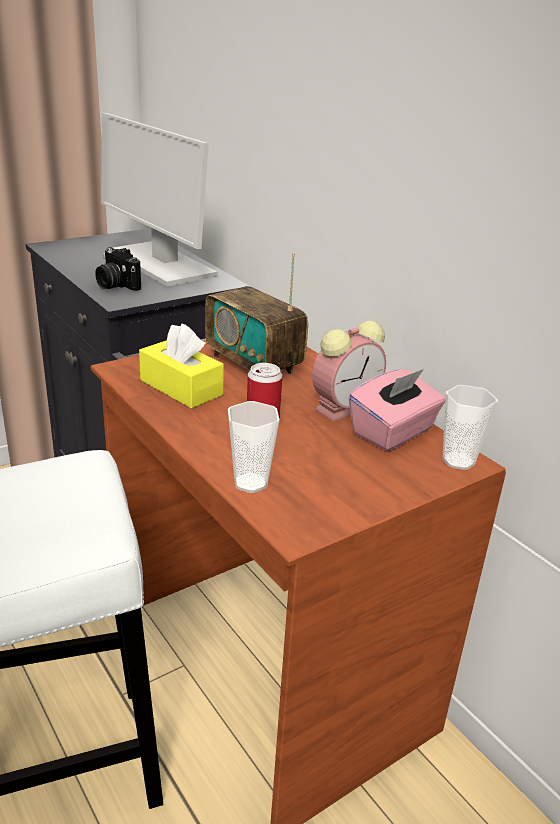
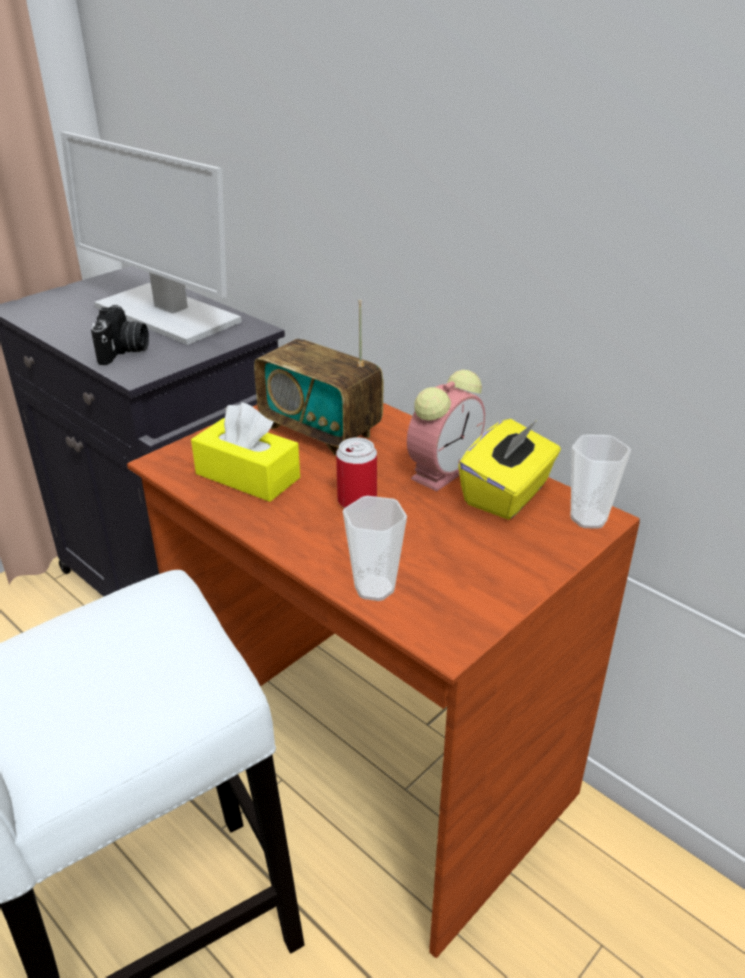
camera: 10 degrees left, 5 degrees up
(116, 285) = (124, 351): camera -> camera turned 120 degrees counterclockwise
(393, 432) = (507, 494): pink tissue box -> yellow tissue box

